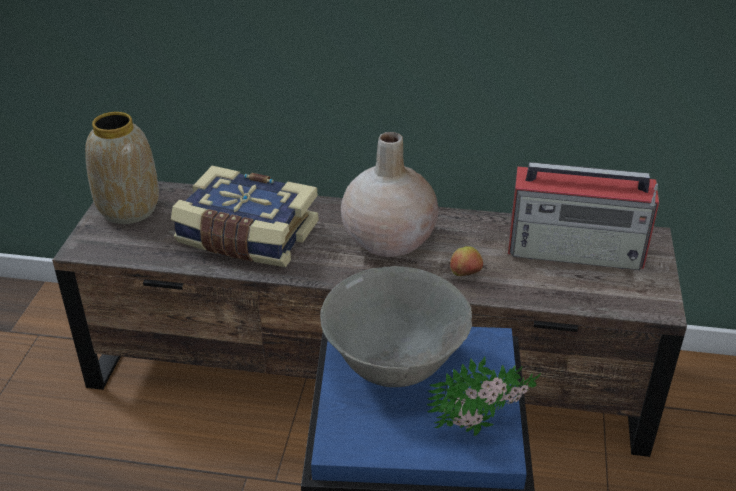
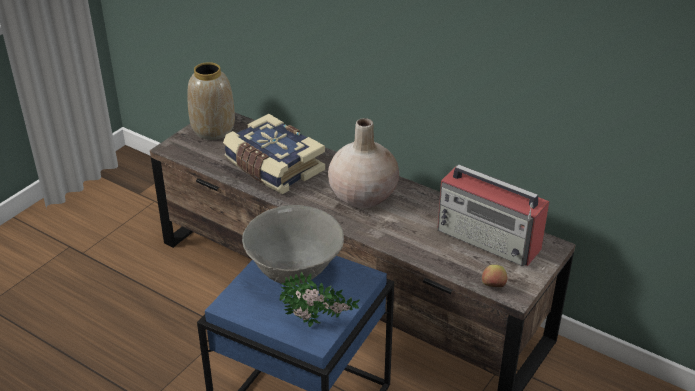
camera: 25 degrees right, 0 degrees up
(465, 275) = (396, 233): apple -> apple (493, 286)

